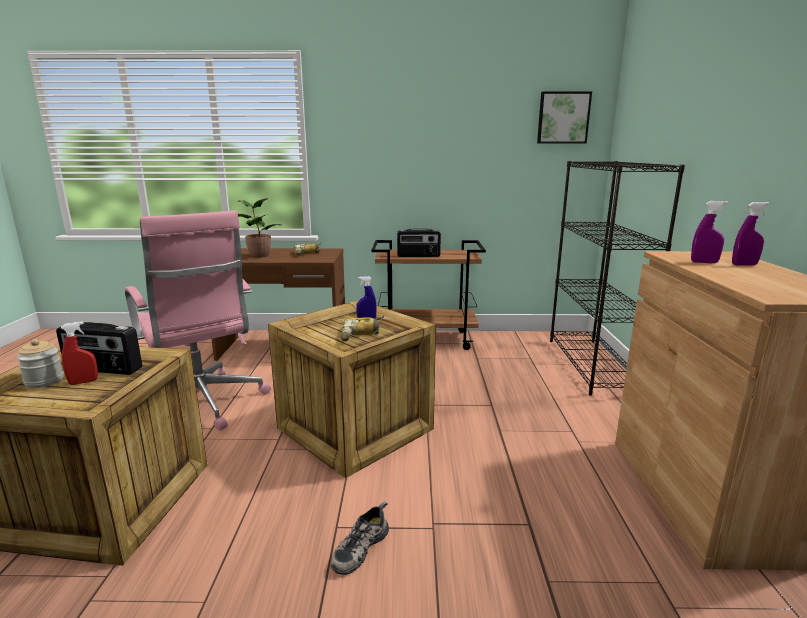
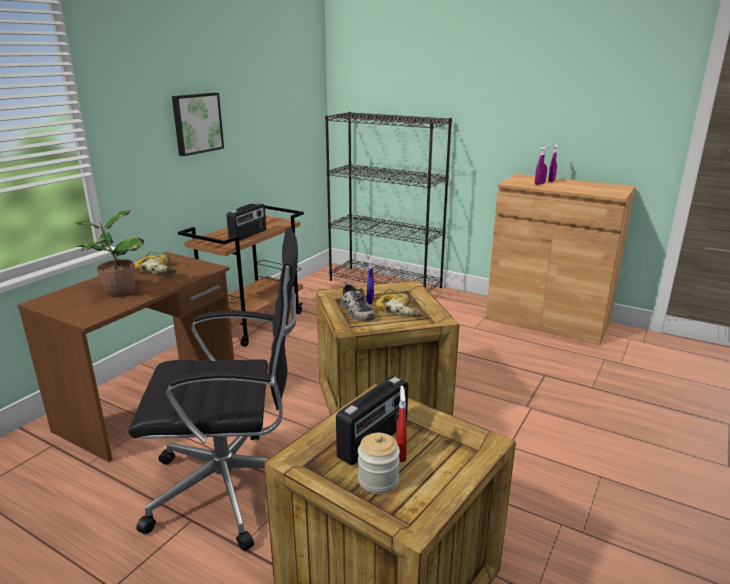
camera: 60 degrees left, 5 degrees up
(202, 404) = (233, 488): pink office chair -> black office chair
(359, 547) = (535, 441): shoe -> shoe (355, 311)
(563, 118) = (300, 74): picture -> picture (196, 123)

